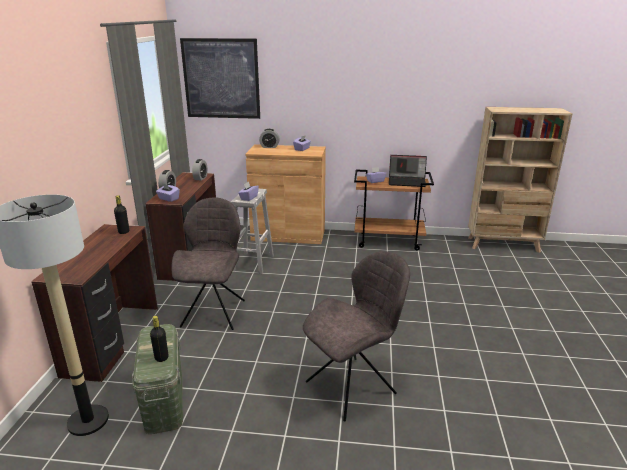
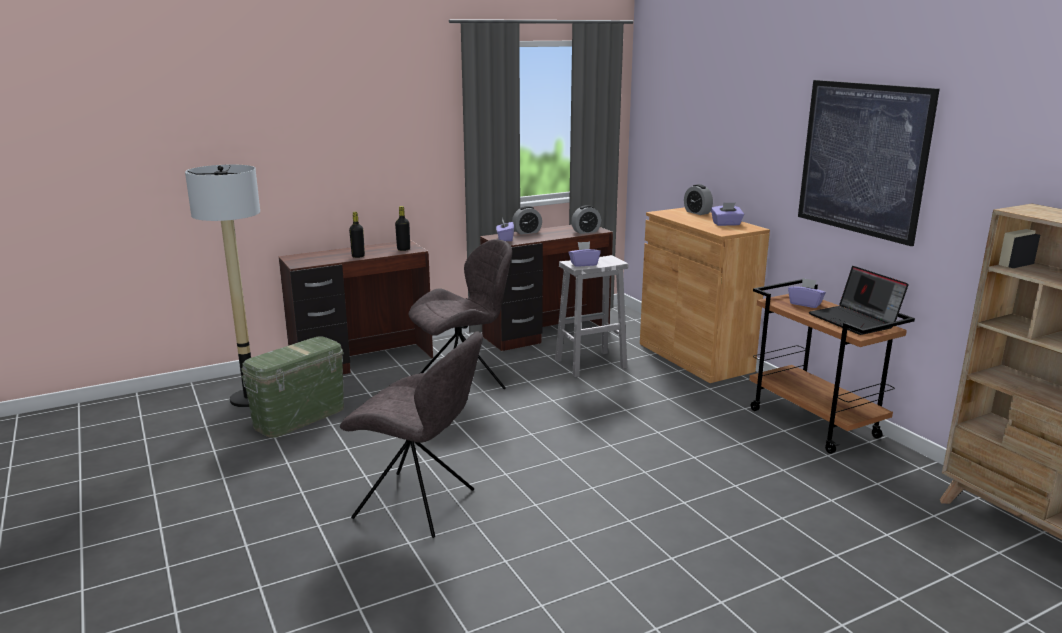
camera: 55 degrees right, 5 degrees down
(161, 358) = (282, 358): black bottle -> black bottle (358, 256)
(221, 79) = (670, 104): picture -> picture (862, 159)

